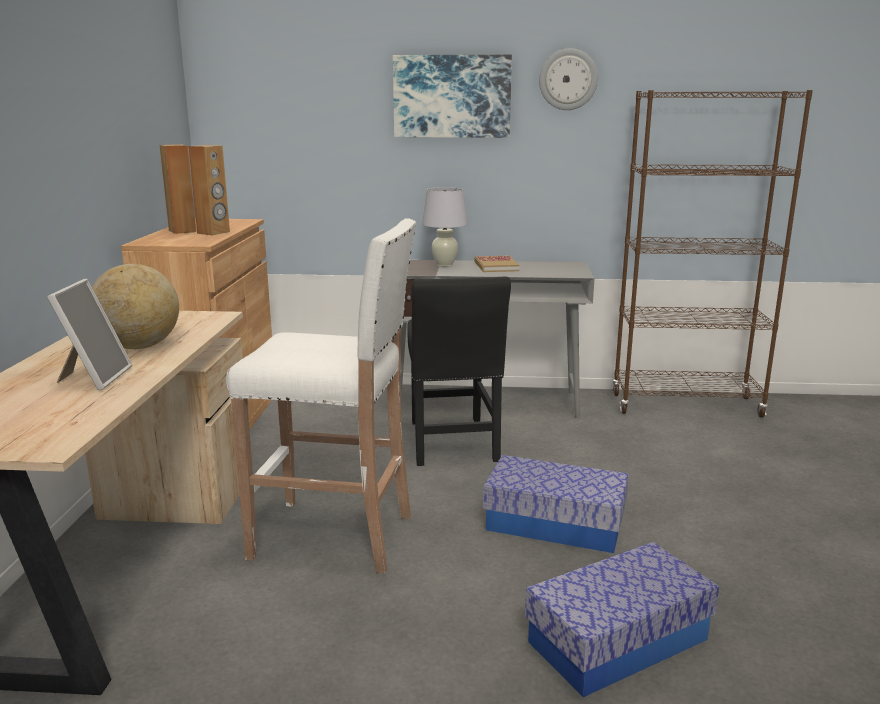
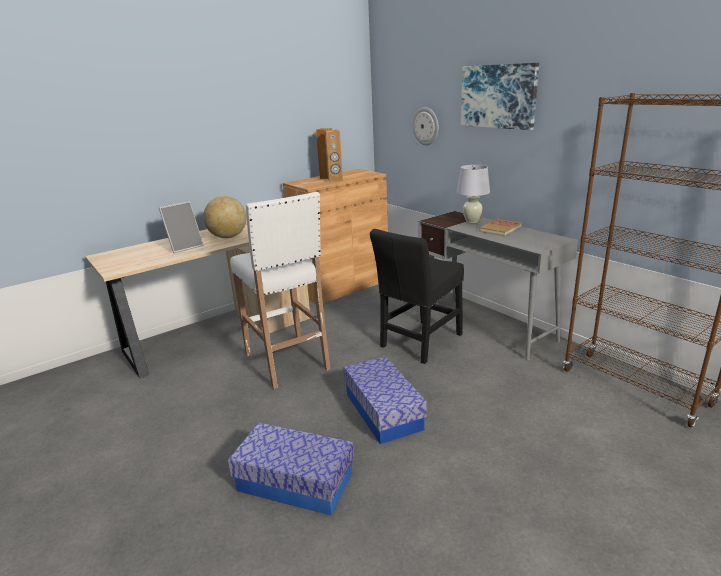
camera: 50 degrees right, 5 degrees up
(568, 79) = (581, 82): wall clock -> wall clock (426, 126)

